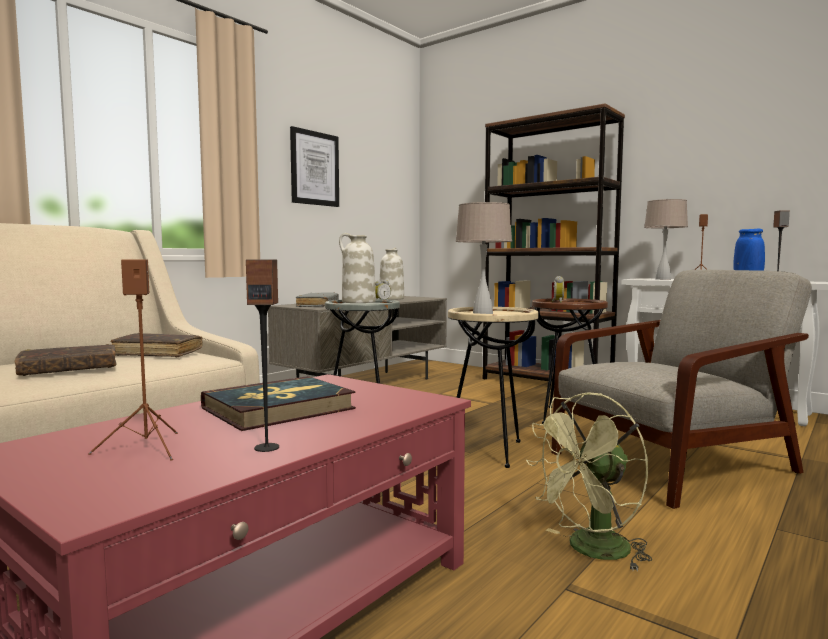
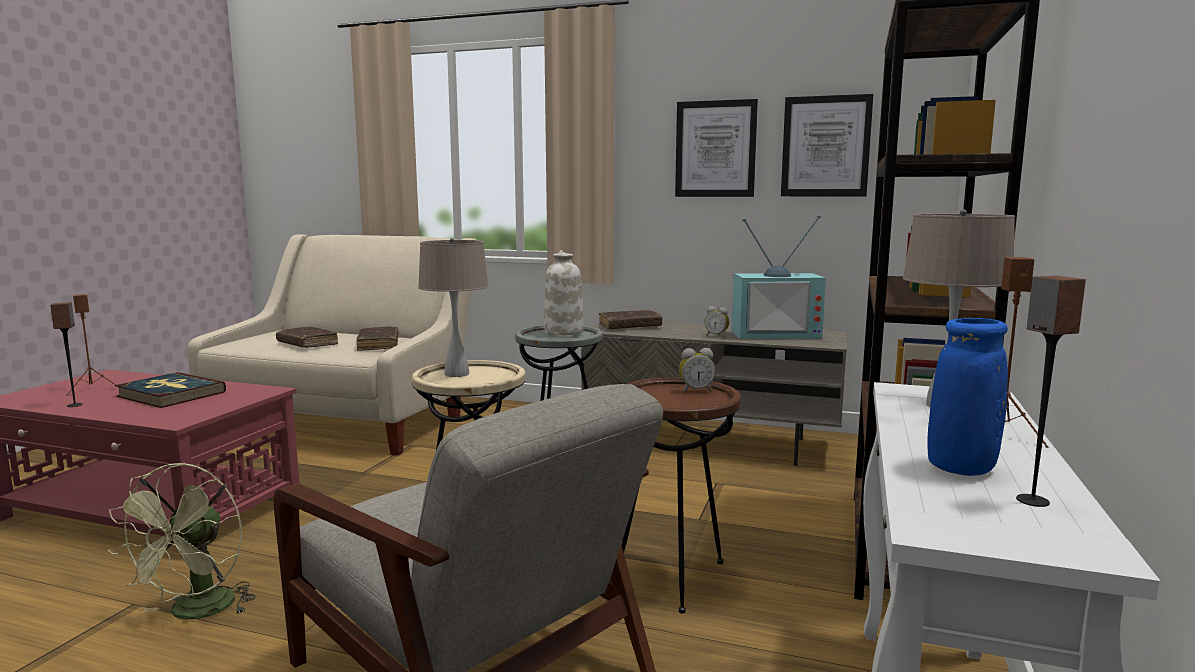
camera: 70 degrees right, 5 degrees up
(318, 305) = (630, 326): grey book -> brown book
(370, 177) = (825, 146): none -> picture
(391, 298) = (775, 334): white vase -> television
(591, 551) = (196, 613): green fan -> green fan turned 120 degrees counterclockwise

